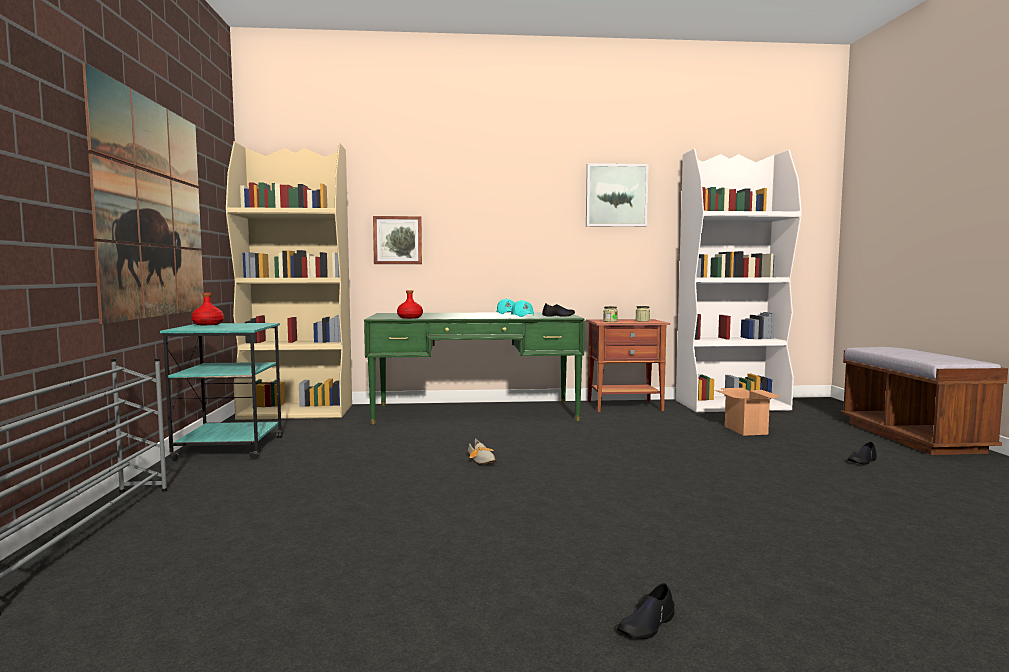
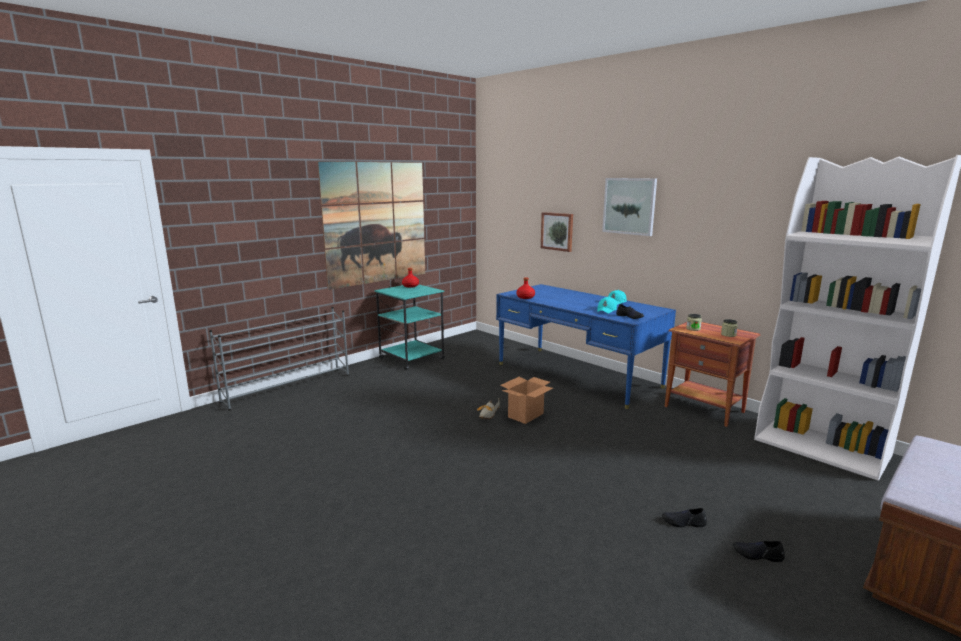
camera: 50 degrees right, 10 degrees up
(297, 412) = (487, 342): beige bookcase -> none
(475, 412) = (577, 375): green desk -> blue desk
(616, 195) = (737, 202): picture -> picture (629, 206)
(647, 625) = (327, 534): black shoe -> black shoe (683, 522)
(745, 430) = (743, 475): cardboard box -> cardboard box (526, 415)

